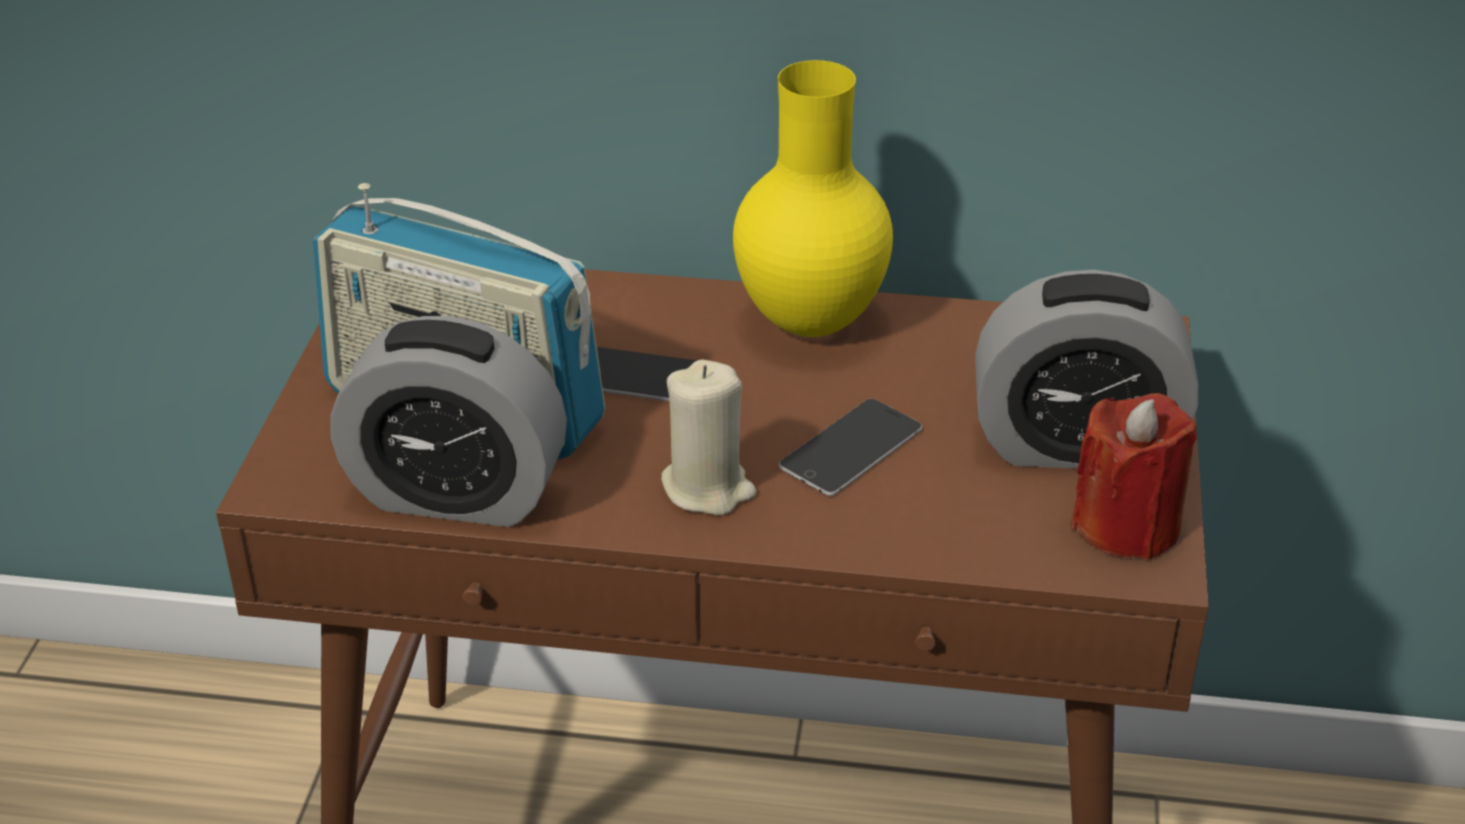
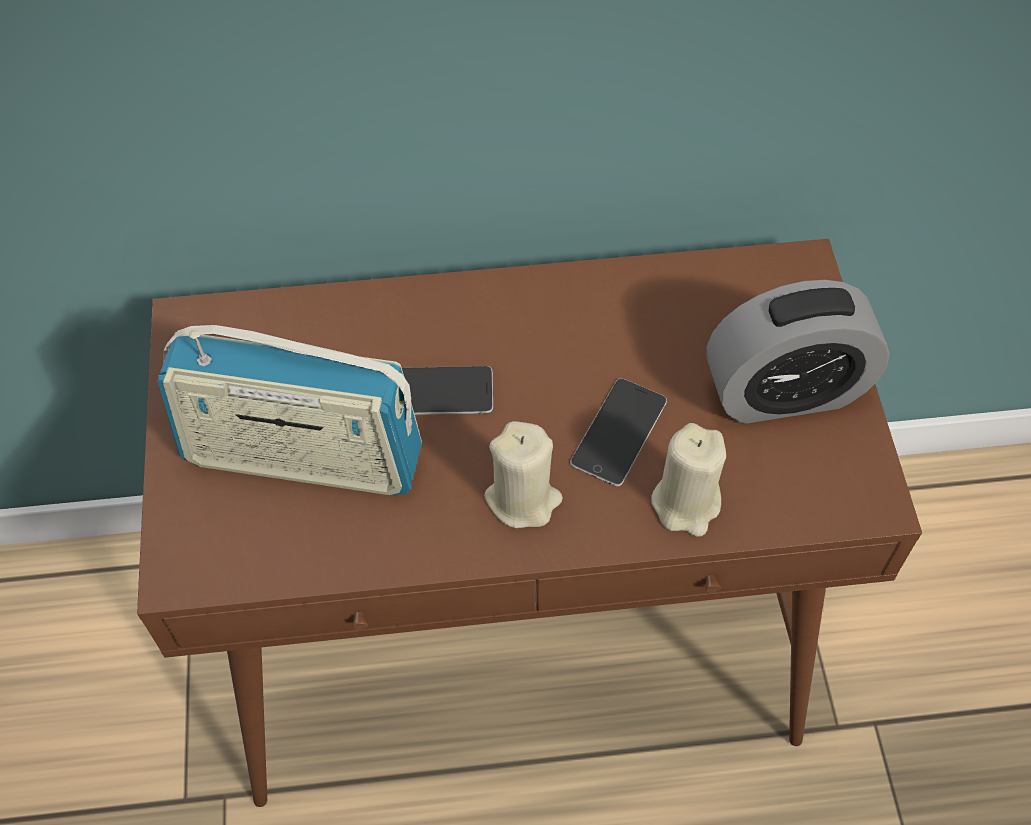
camera: 15 degrees left, 20 degrees up
(457, 494) = (328, 550): alarm clock -> none
(807, 324) = (545, 307): yellow vase -> none
(909, 526) = (686, 503): none -> beige candle
(1126, 525) = (843, 466): red candle -> none

